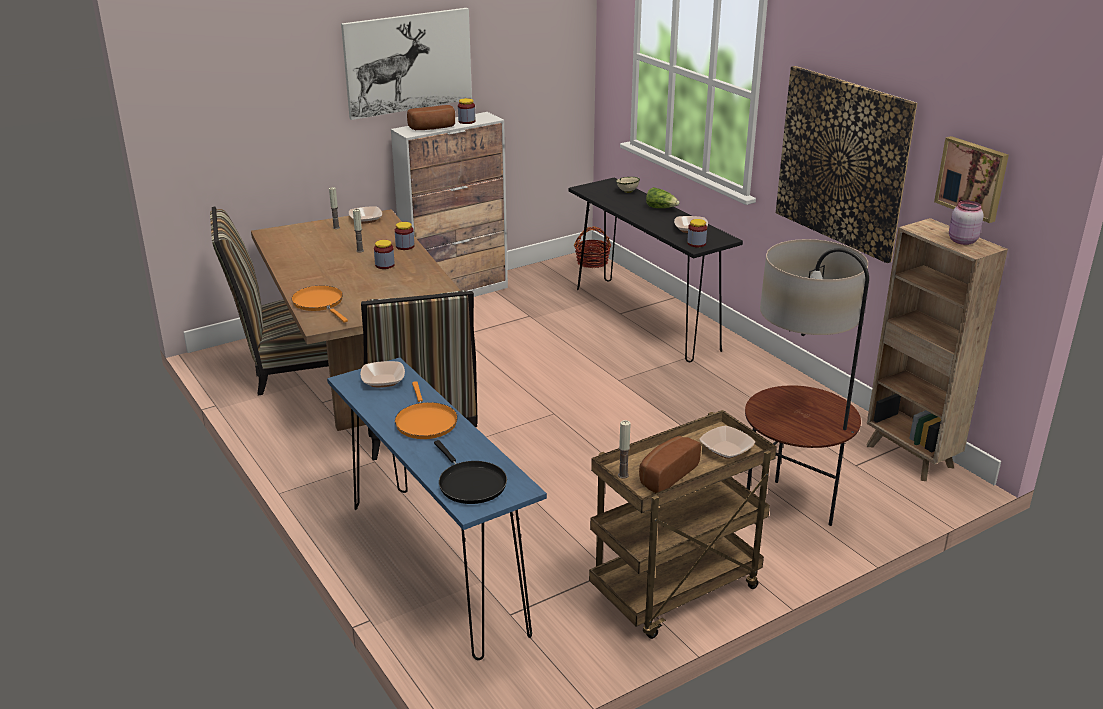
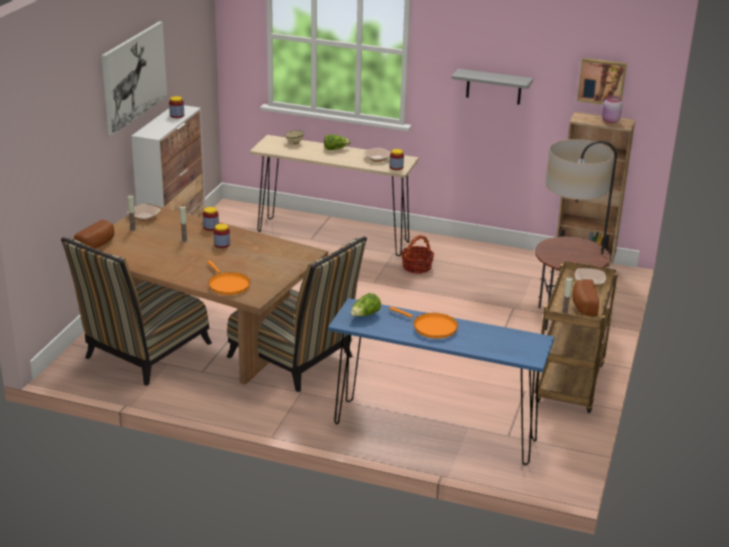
camera: 40 degrees left, 0 degrees up
(320, 303) = (227, 284): orange frying pan -> orange frying pan turned 135 degrees counterclockwise
(383, 381) = (365, 315): bowl -> lettuce
(433, 128) = (163, 127): bread -> bread (97, 244)
(470, 483) = (511, 348): black frying pan -> none
(592, 262) = (239, 208): basket -> basket (417, 267)
(645, 318) = (332, 237): black console table -> beige console table
(842, 162) = (494, 87): picture -> grey shelf

